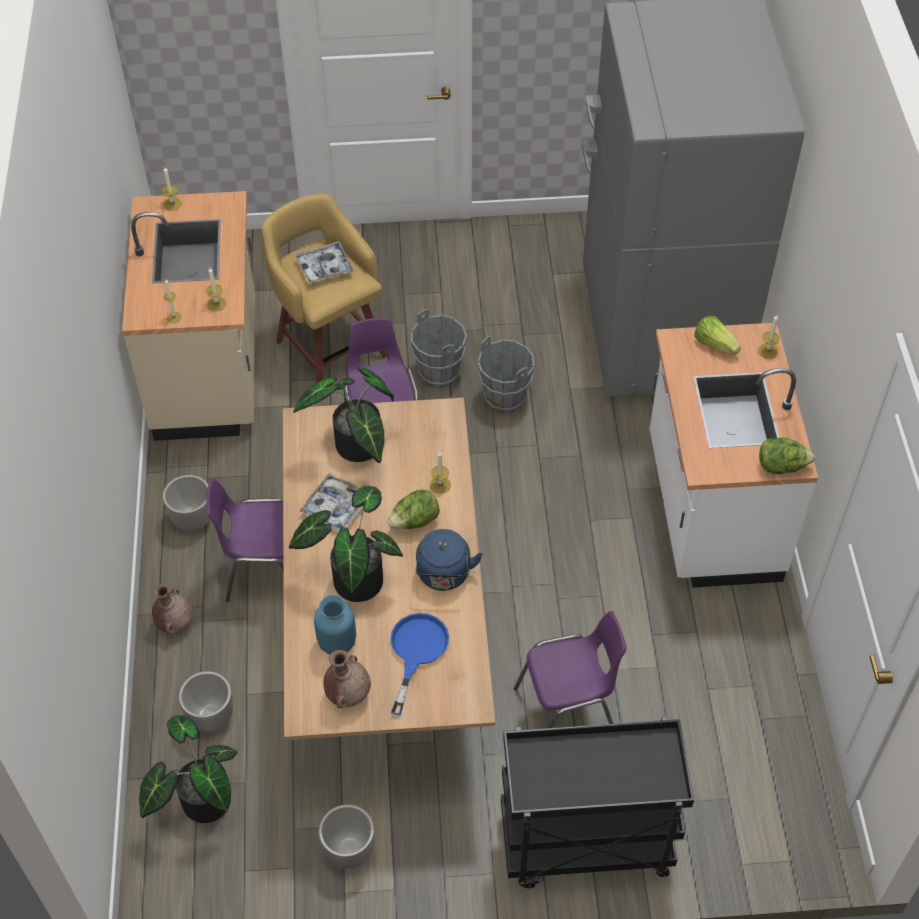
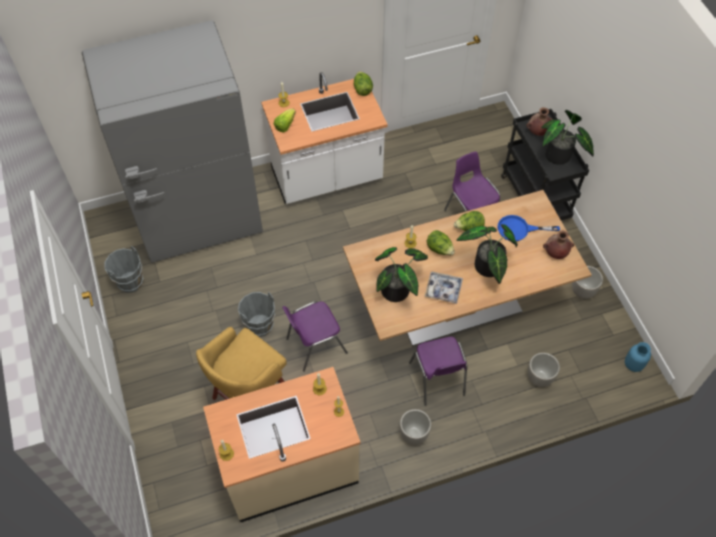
camera: 105 degrees left, 5 degrees up
(175, 622) = (488, 419): brown vase -> brown vase (537, 131)
(200, 801) = (587, 367): potted plant -> potted plant (559, 157)
(324, 267) = (239, 361): tray -> none
(337, 641) = (528, 265): blue vase -> blue vase (633, 364)
(444, 576) = (469, 228): blue kettle -> lettuce
(505, 398) = (272, 286): grey bucket -> grey bucket (130, 282)

